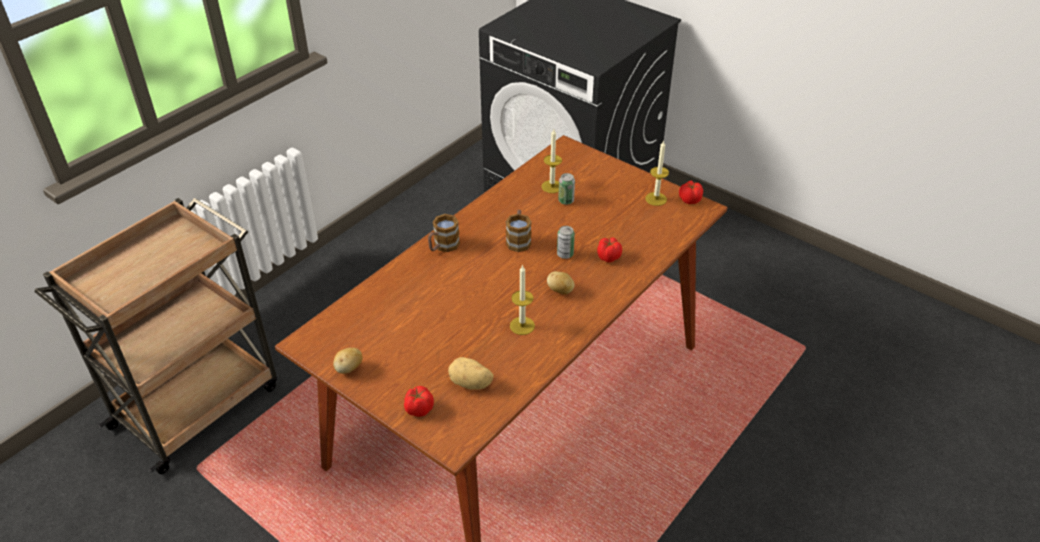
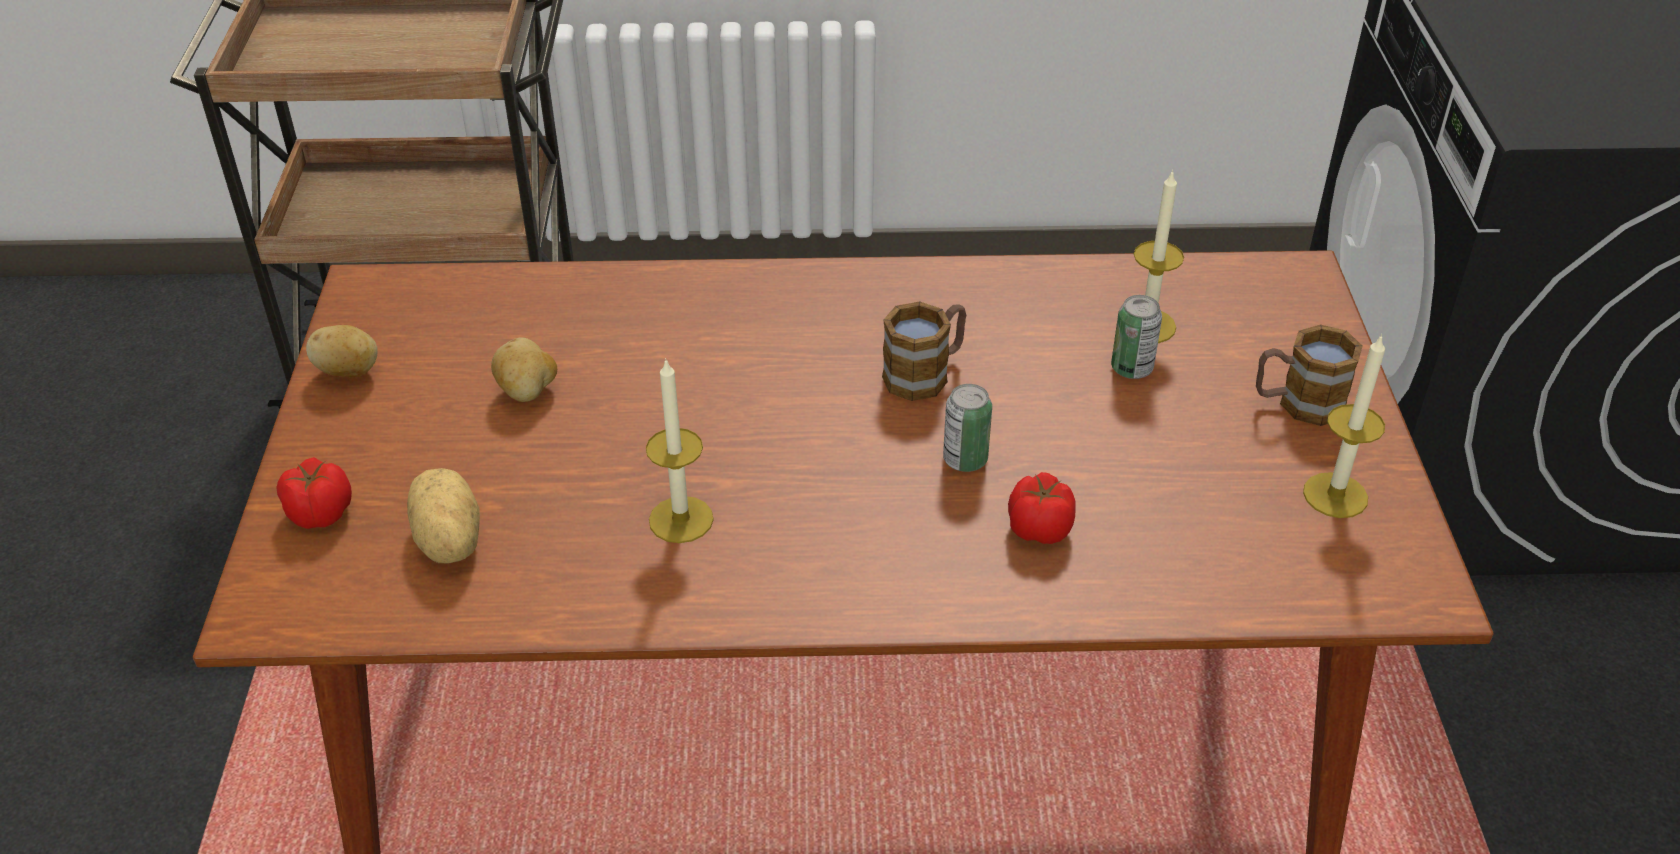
camera: 50 degrees right, 0 degrees up
(443, 246) = (785, 294): mug -> mug (1298, 403)
(560, 291) = (845, 516): potato -> potato (528, 392)
(689, 200) = (1415, 552): tomato -> none

